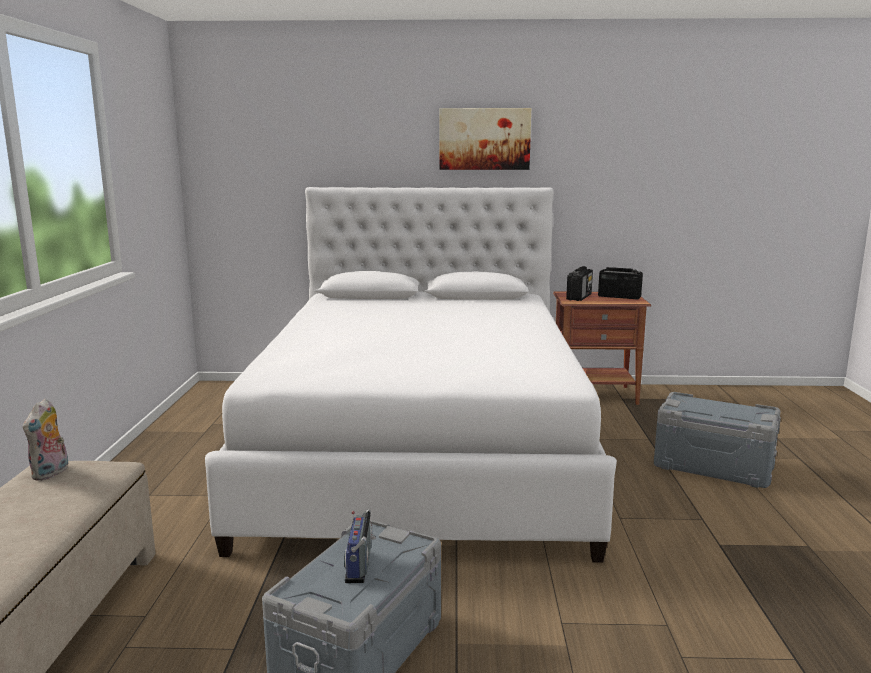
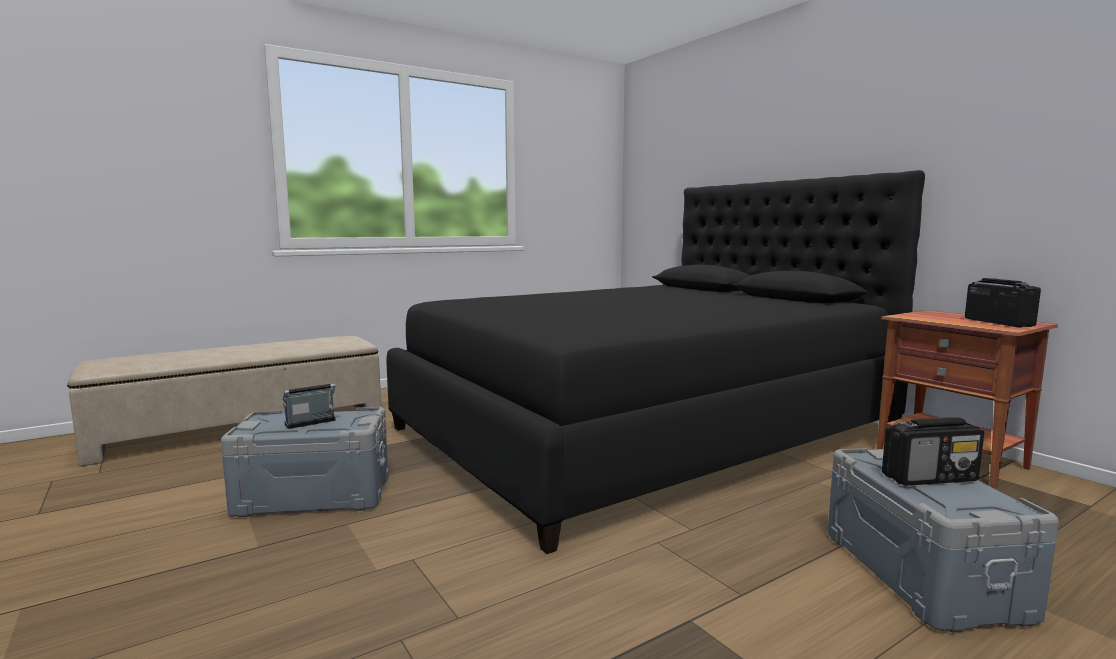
camera: 55 degrees right, 5 degrees down
(51, 473) = (337, 338): plush toy -> none
(422, 448) = (644, 430): white bed -> black bed
(484, 139) = (855, 121): picture -> none
(579, 297) = (934, 316): radio -> radio (930, 478)

